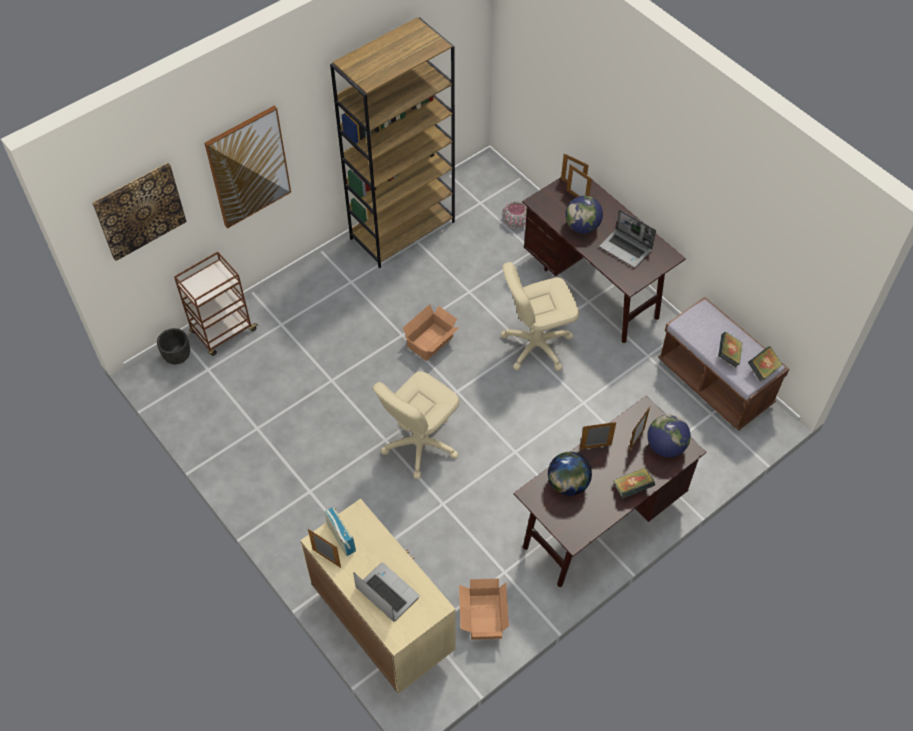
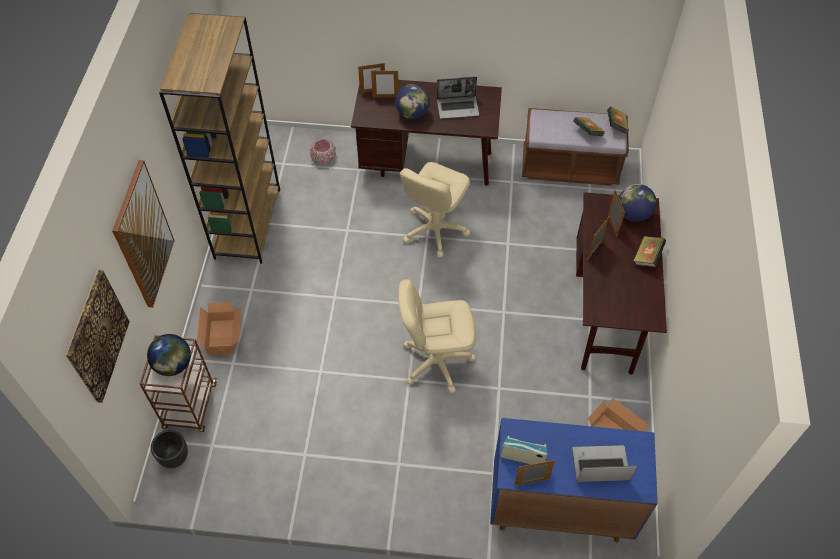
camera: 45 degrees left, 0 degrees up
(382, 625) = (558, 507): beige cabinet -> blue cabinet
(420, 444) = (436, 361): beige office chair -> beige office chair turned 90 degrees clockwise
(432, 342) = (362, 284): cardboard box -> cardboard box (224, 336)
(567, 484) = (608, 288): globe -> globe (173, 365)

